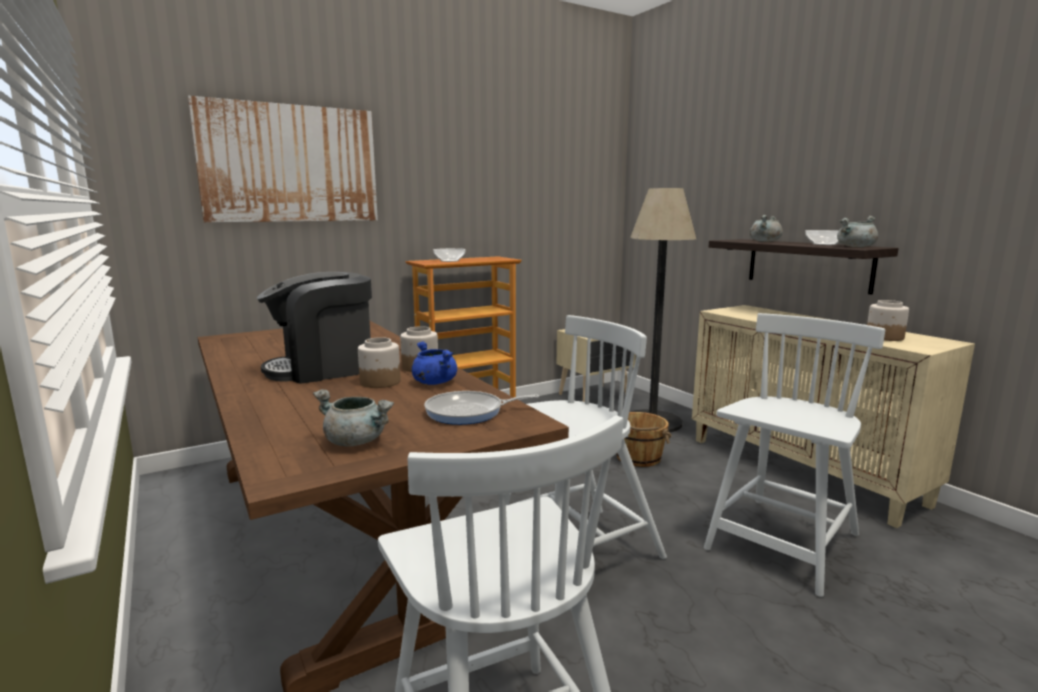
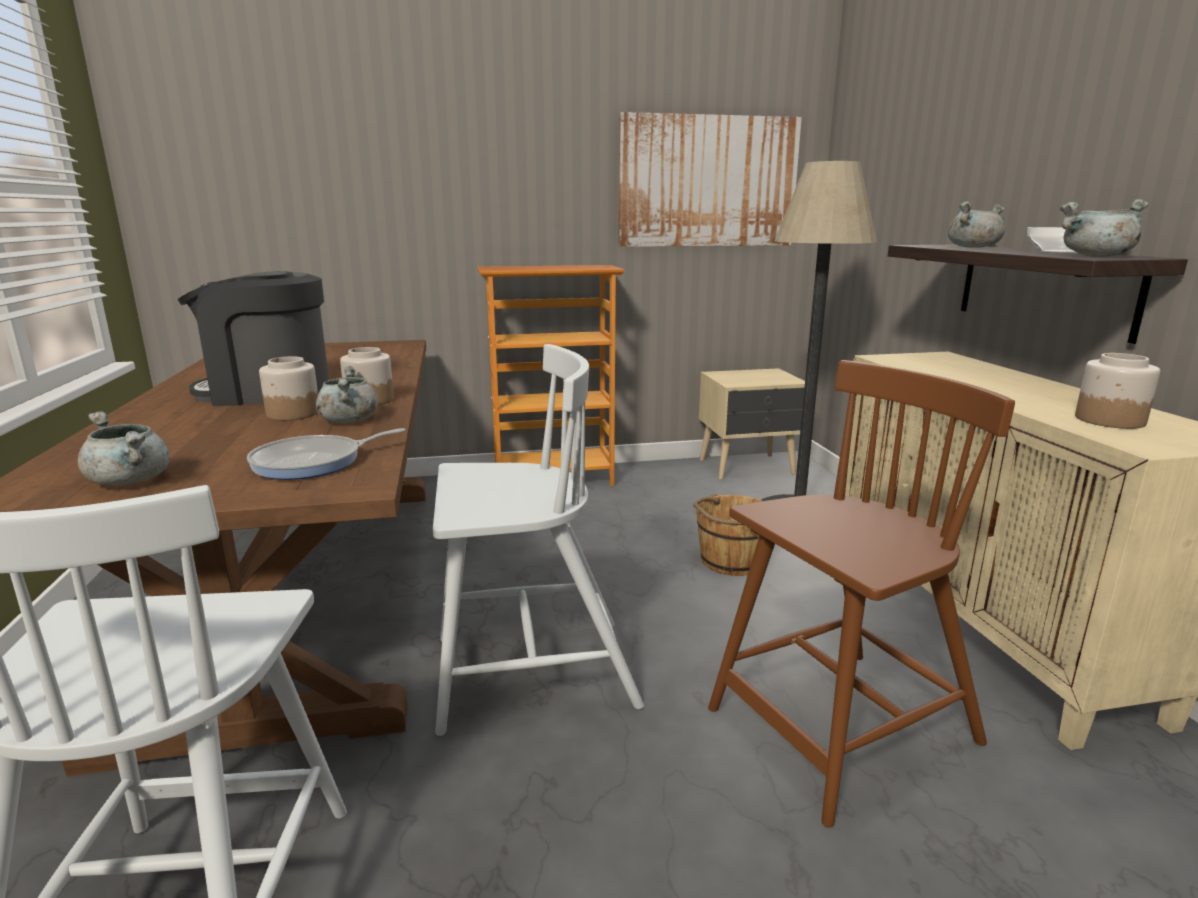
camera: 20 degrees right, 5 degrees up
(290, 164) = (329, 140): picture -> picture (708, 182)
(433, 382) = (348, 420): blue cooking pot -> grey cooking pot
(449, 261) = (526, 268): bowl -> none
(469, 412) = (313, 463): frying pan -> frying pan turned 45 degrees counterclockwise
(782, 544) = (839, 729): white chair -> brown chair

